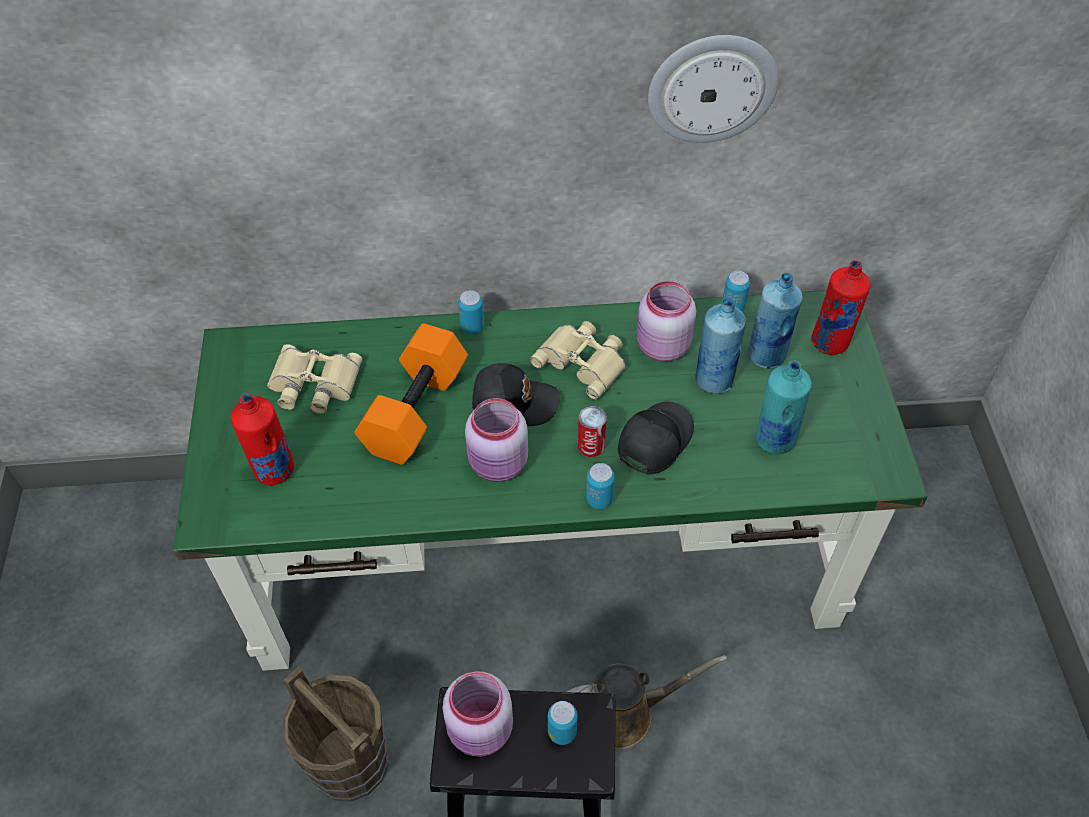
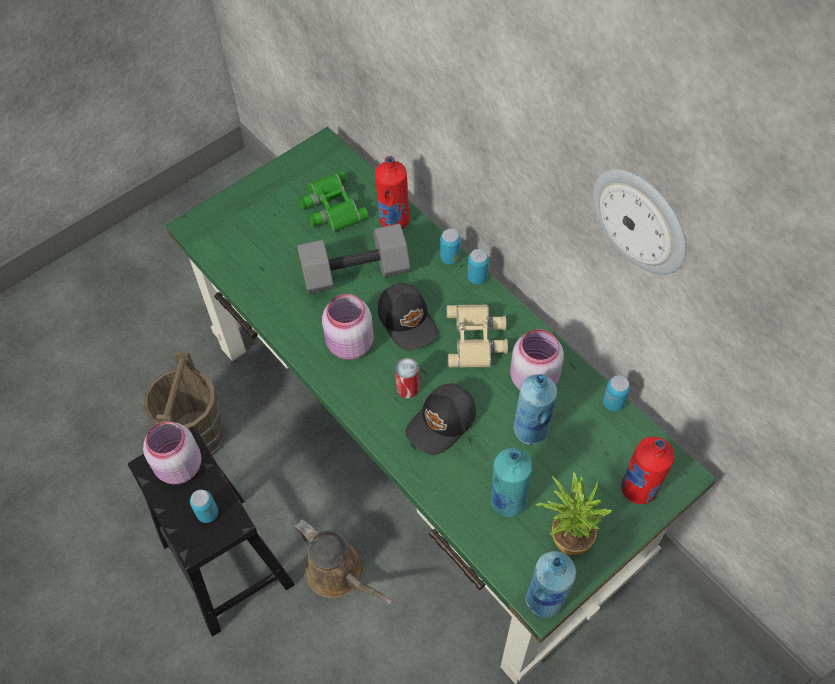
camera: 55 degrees right, 5 degrees up
(273, 470) = (253, 233): red bottle -> red bottle (394, 220)
(313, 385) = (330, 207): beige binoculars -> green binoculars
(414, 409) = (356, 271): orange dumbbell -> grey dumbbell
(599, 499) = (367, 419): can -> can (477, 277)
(653, 440) = (443, 423): black cap -> black cap turned 135 degrees clockwise
(767, 355) = (585, 452): blue bottle -> blue bottle (545, 600)
(839, 418) = (566, 535): none -> potted plant

